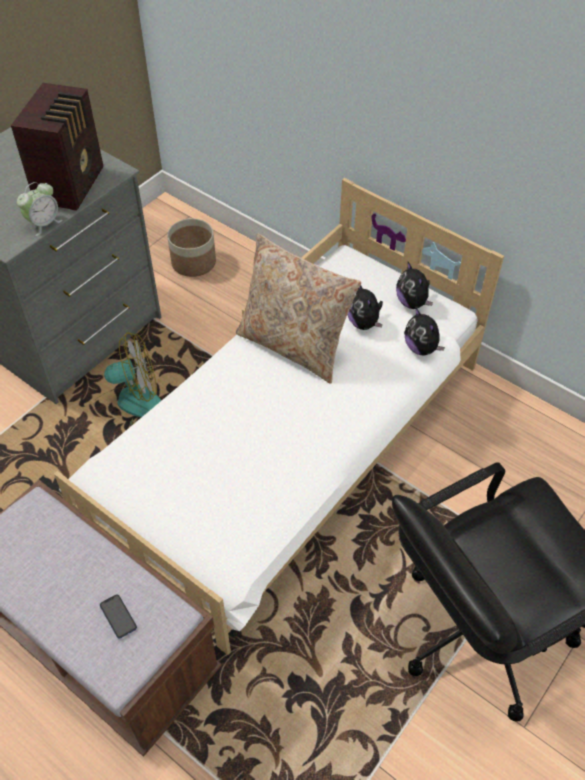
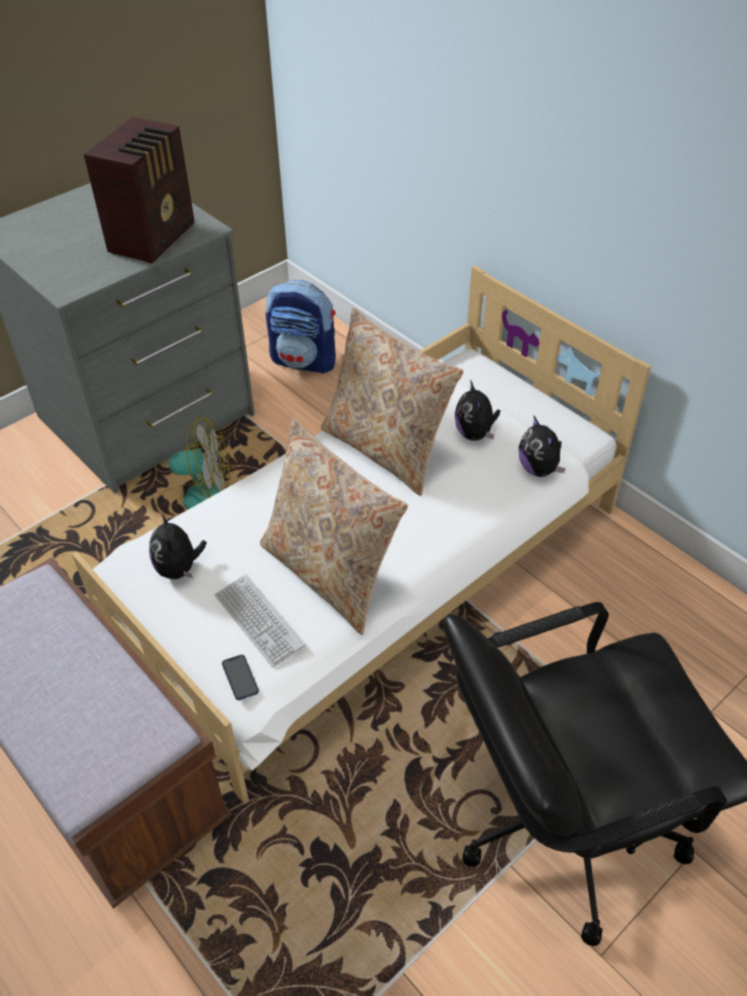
camera: 10 degrees right, 5 degrees down
(44, 224) = (112, 273): alarm clock -> none
(118, 616) = (98, 723): phone -> phone (240, 678)
(194, 262) = (305, 361): planter -> backpack
(222, 509) = (259, 621): none -> keyboard
(271, 460) = (330, 573): none -> beige pillow
(412, 302) = (538, 418): plush toy -> plush toy (179, 569)

